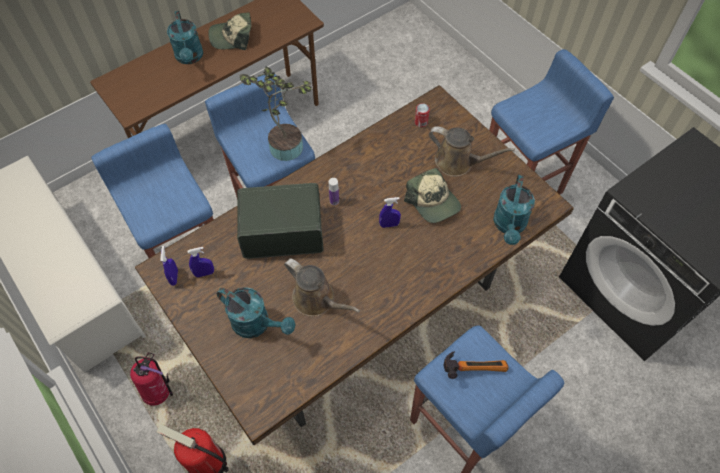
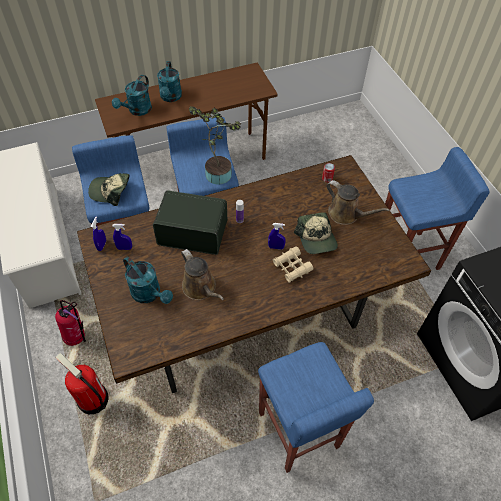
camera: 15 degrees right, 5 degrees down
(232, 37) = (206, 90): cap -> cap (110, 191)
(416, 245) = (292, 267): none -> beige binoculars
(473, 366) = (307, 372): hammer -> none
(509, 226) = (372, 271): turquoise watering can -> turquoise watering can (137, 111)

